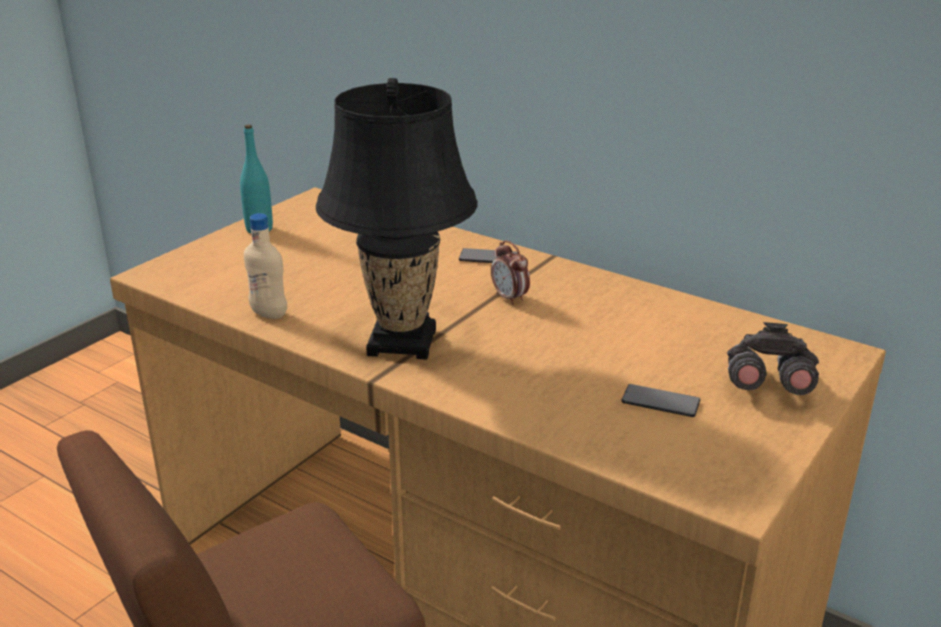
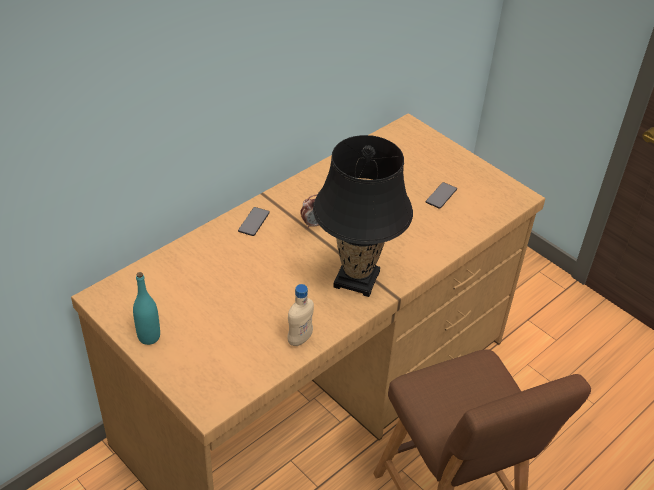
camera: 80 degrees left, 15 degrees up
(765, 387) = (434, 159): grey binoculars -> none

